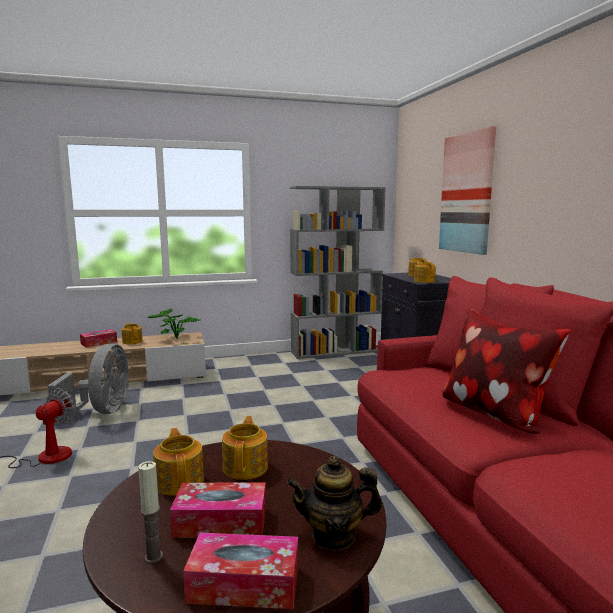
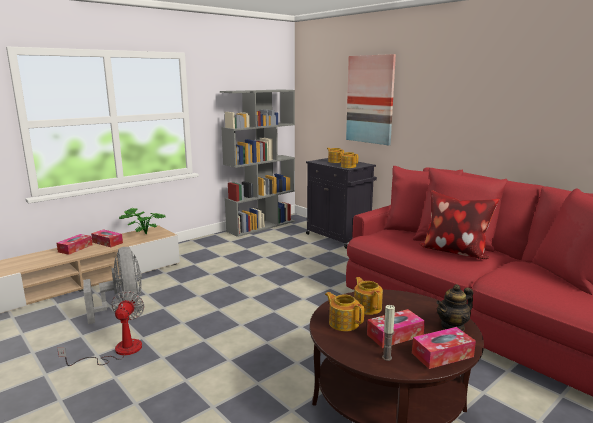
camera: 25 degrees left, 5 degrees up
(132, 341) = (107, 242): teapot -> tissue box

